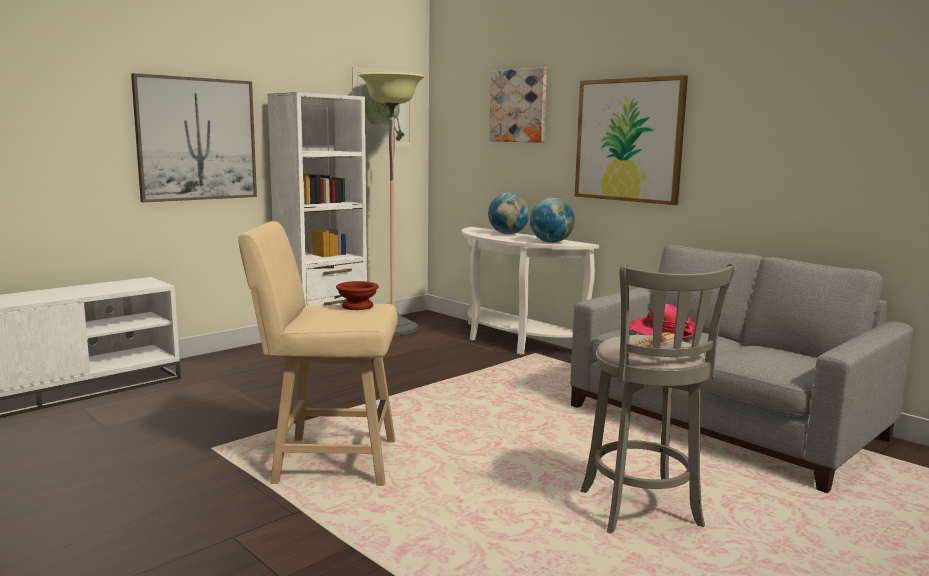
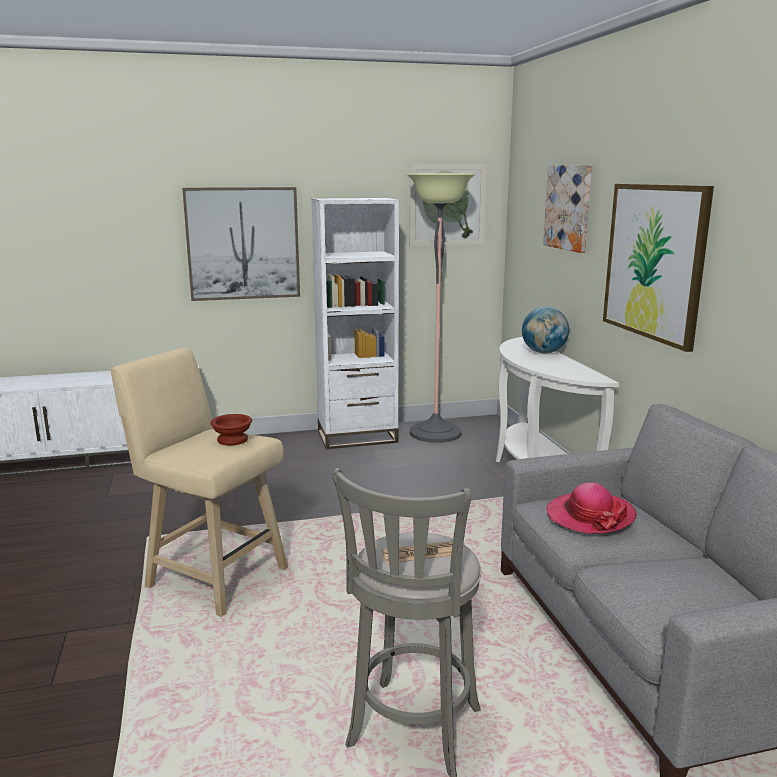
camera: 30 degrees right, 5 degrees up
(551, 242) = (566, 372): globe -> none

